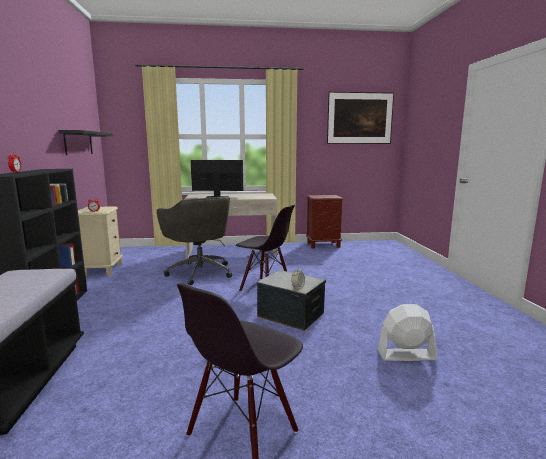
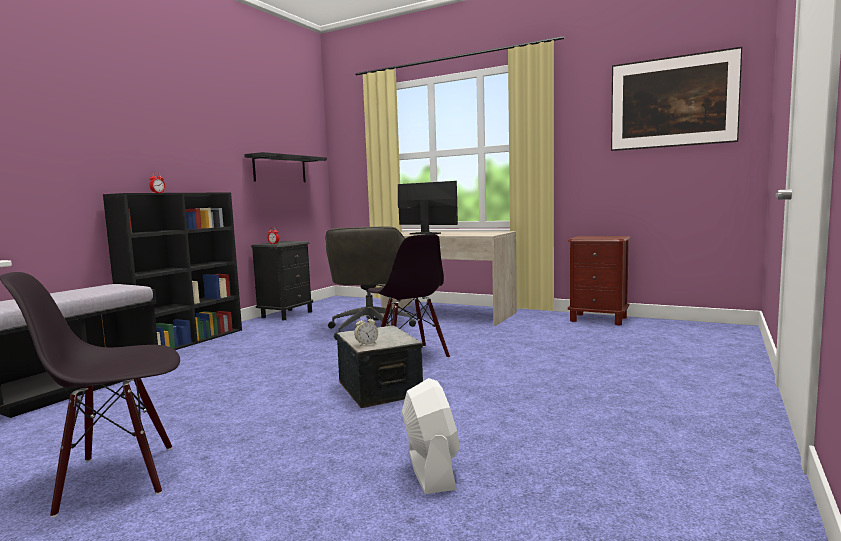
camera: 35 degrees right, 5 degrees down
(102, 270) = (287, 314): beige nightstand -> black nightstand
(406, 355) = (431, 469): white fan -> white fan turned 45 degrees clockwise

